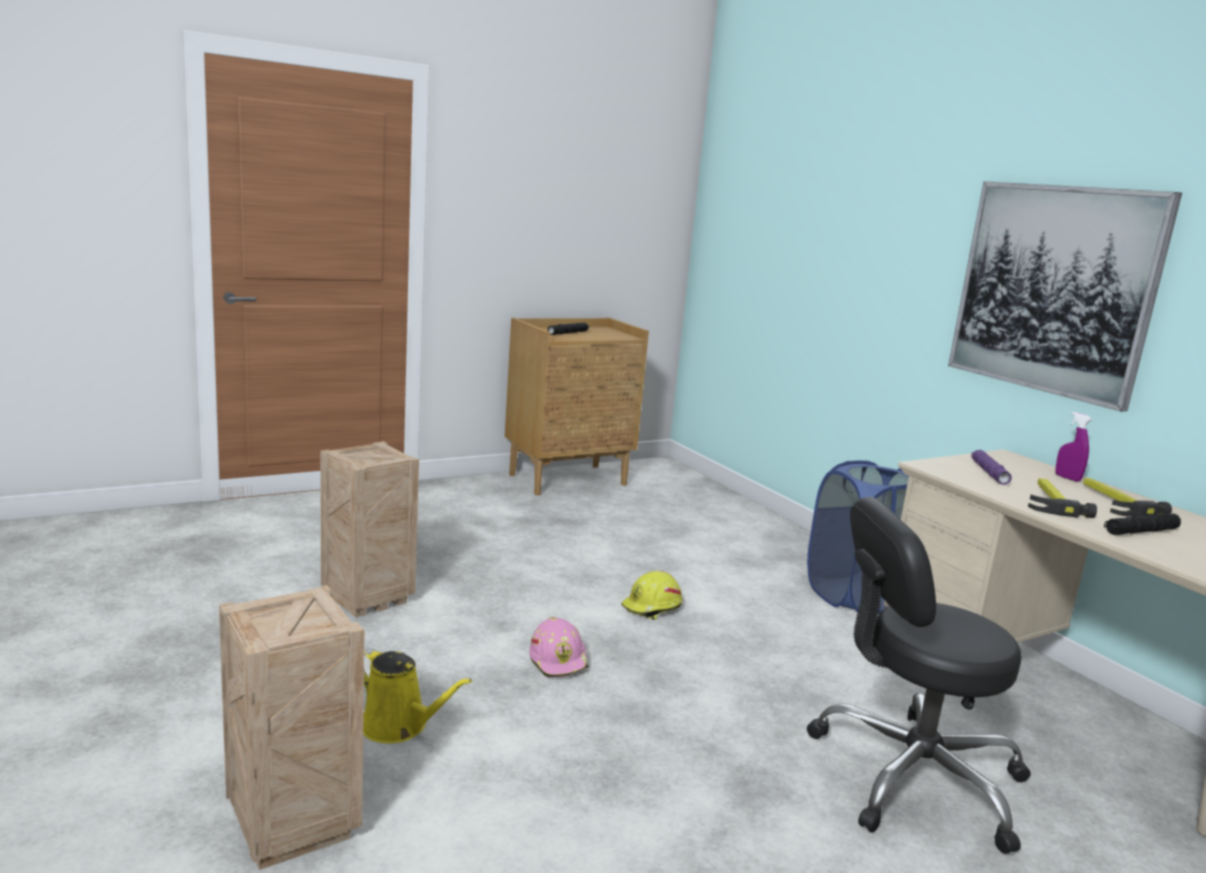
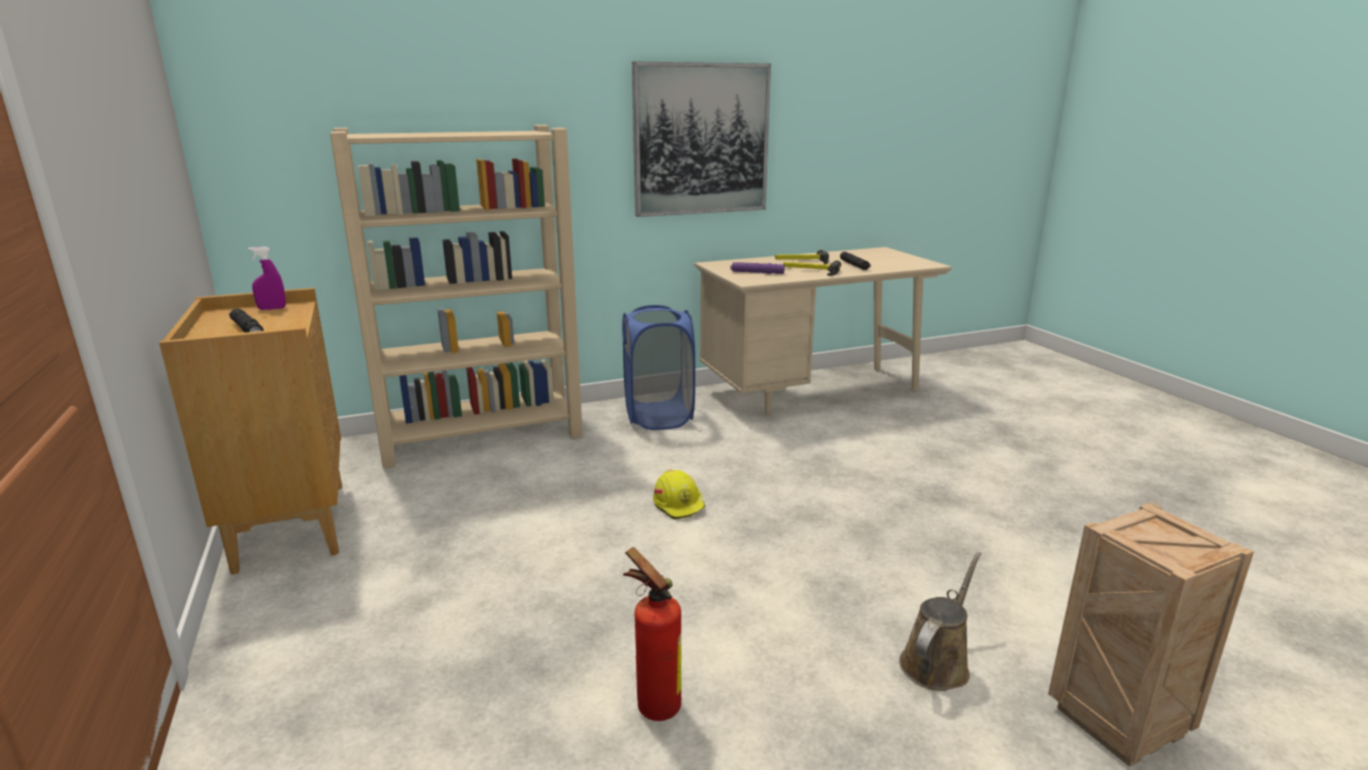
camera: 80 degrees left, 5 degrees up
(368, 598) = (654, 704): crate -> fire extinguisher
(398, 726) = (937, 662): yellow watering can -> brown watering can
(559, 660) = (789, 562): pink hard hat -> none
(744, 519) = (481, 435): none -> beige bookcase
(907, 778) = (903, 447): black office chair -> none
(1067, 478) = (758, 261): purple spray bottle -> purple spray bottle (272, 308)

